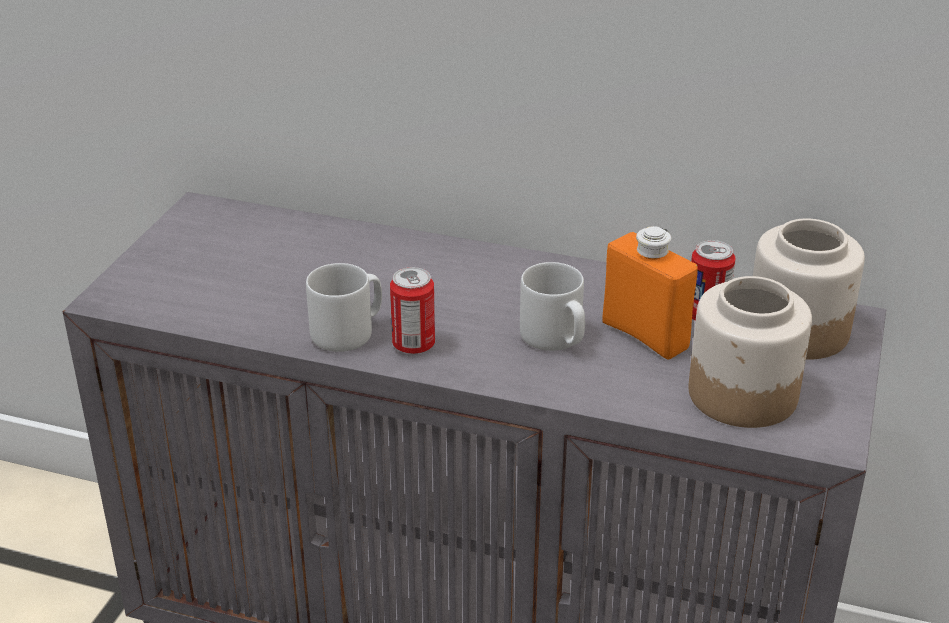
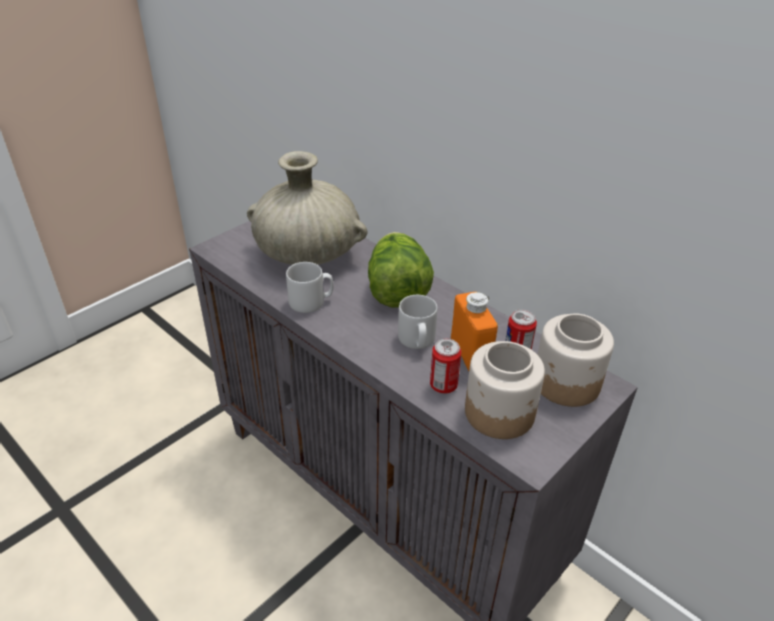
camera: 25 degrees right, 5 degrees up
(282, 267) = (307, 255): none -> beige vase
(413, 345) = (338, 320): can -> can (443, 385)
(468, 280) = (397, 291): none -> lettuce

